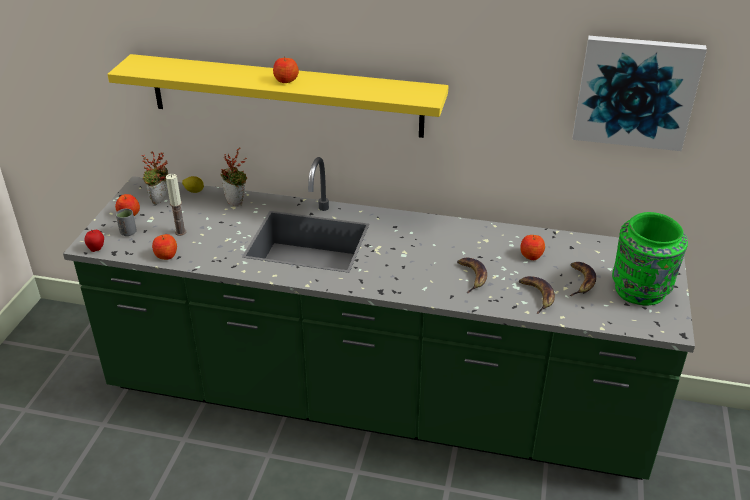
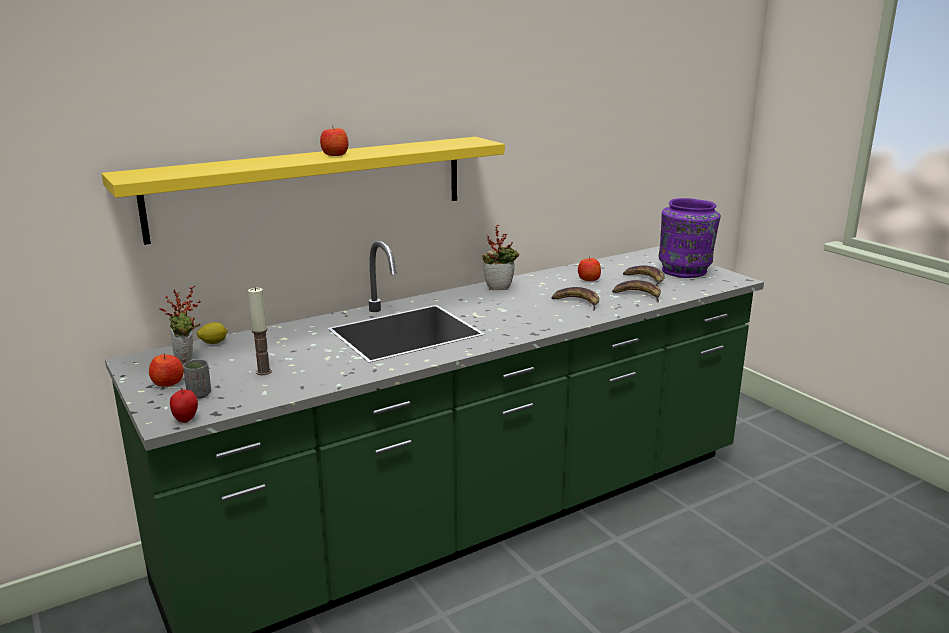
camera: 45 degrees left, 15 degrees down
(166, 255) = (285, 391): apple -> none
(237, 202) = (281, 334): potted plant -> potted plant (500, 287)
(635, 92) = (613, 113): picture -> none
(640, 291) = (685, 271): green vase -> purple vase

